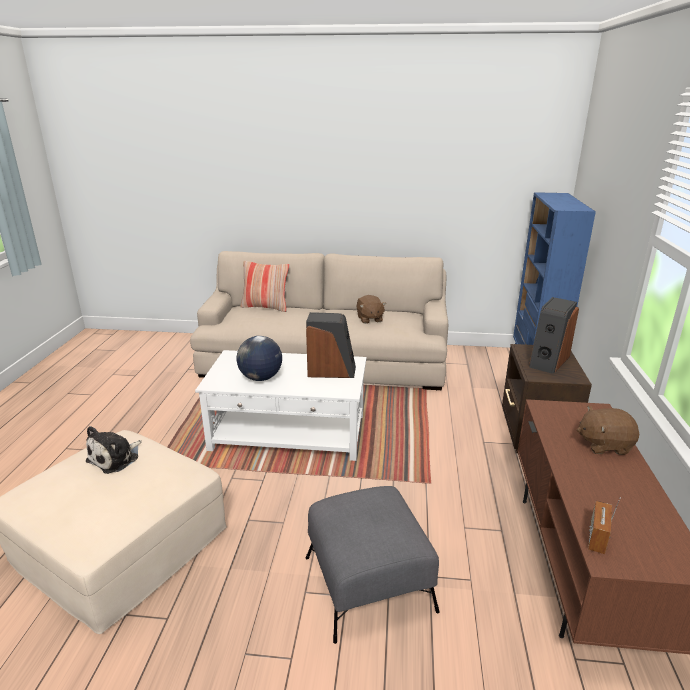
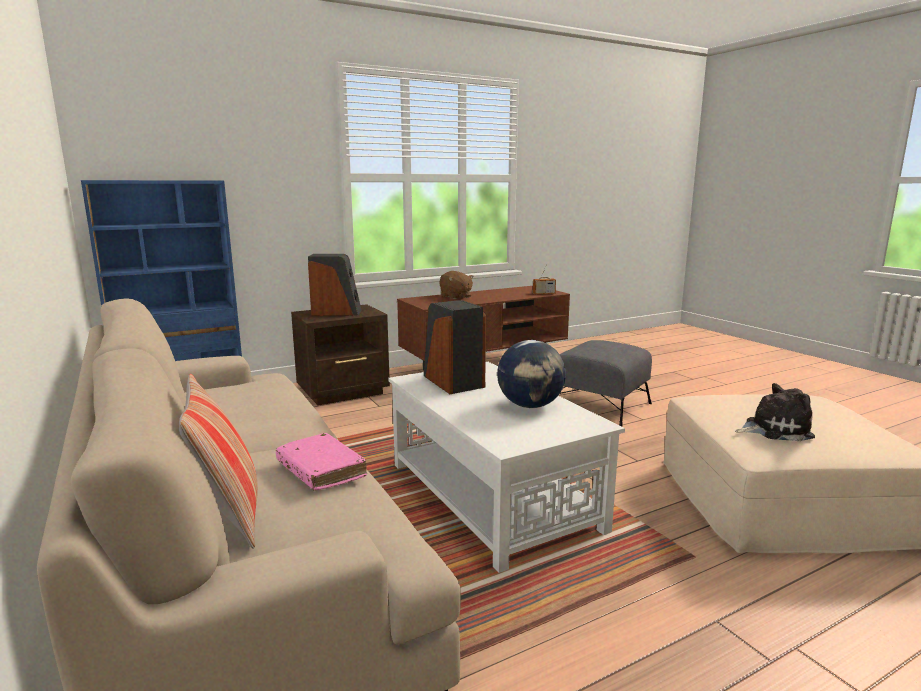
camera: 125 degrees left, 10 degrees down
(273, 322) = (321, 470): none -> pink book
(369, 319) = (239, 405): brown plush toy -> none

